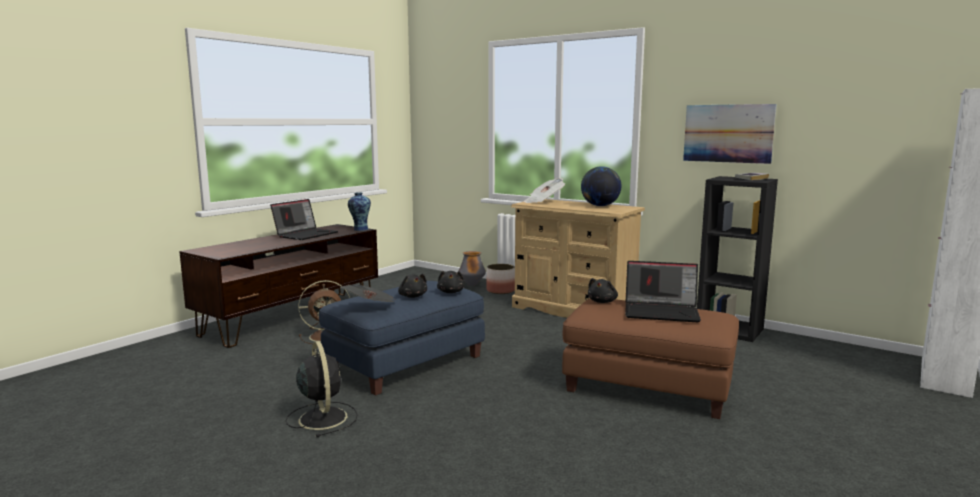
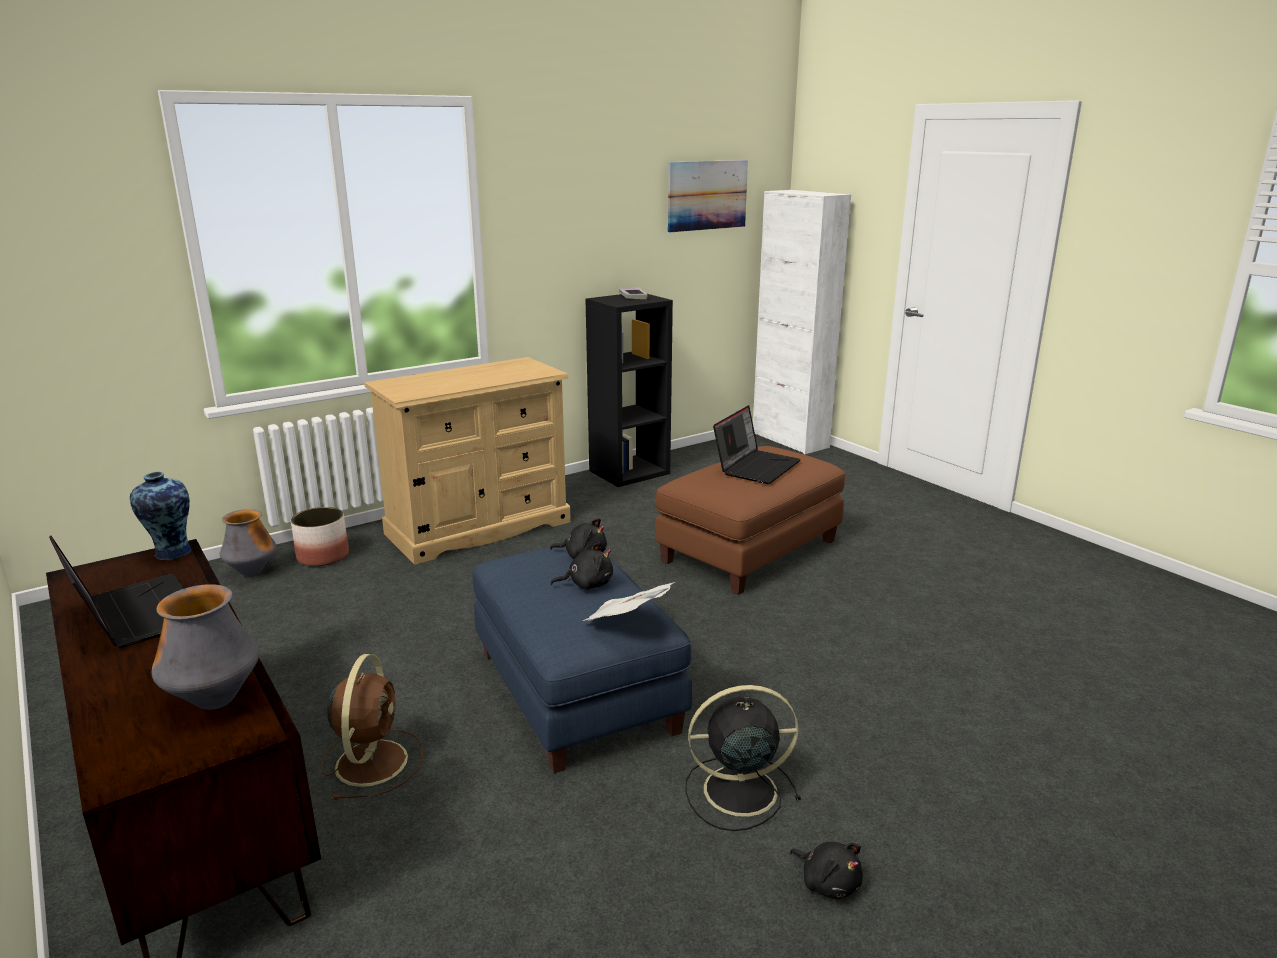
camera: 70 degrees left, 10 degrees up
(243, 249) = (215, 701): none -> vase
(543, 202) = (406, 385): newspaper -> none
(600, 206) = (490, 369): globe -> none
(602, 302) = (697, 482): black plush toy -> black plush toy (828, 882)
(728, 133) = (587, 244): picture -> picture (707, 195)

